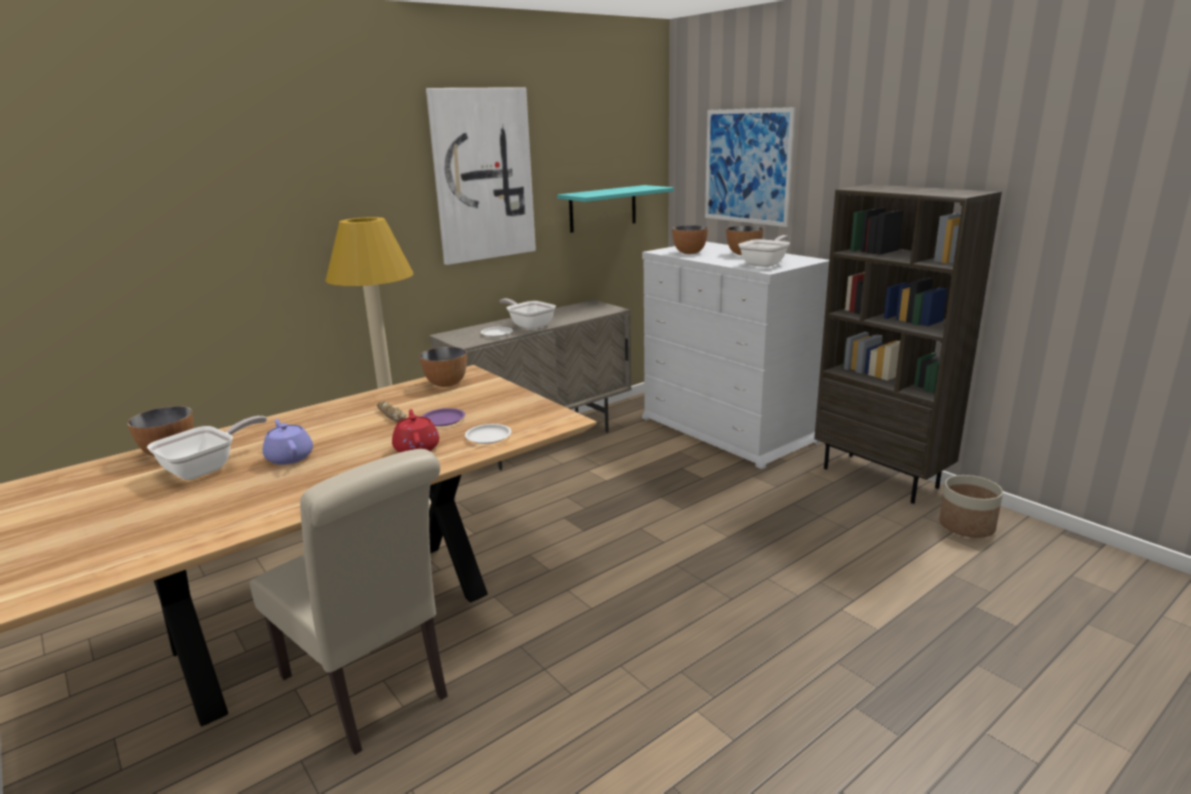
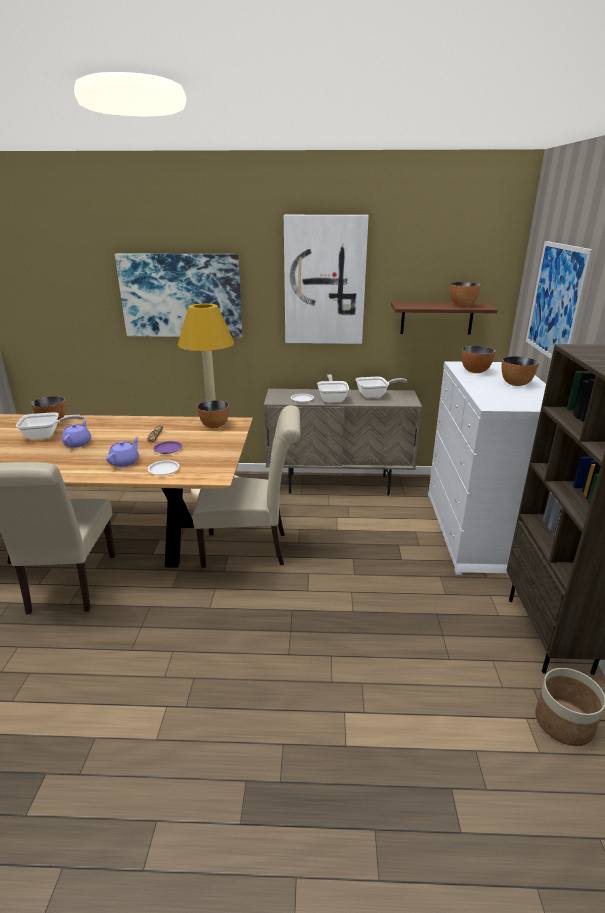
camera: 40 degrees right, 5 degrees up
(287, 216) = (181, 296): none -> picture
(417, 448) = (125, 462): red teapot -> purple teapot
(545, 536) = (251, 549): none -> beige chair
(603, 208) = (436, 318): turquoise shelf -> brown shelf
(634, 188) = (462, 305): none -> bowl
(766, 264) = (506, 399): frying pan -> frying pan (375, 395)

